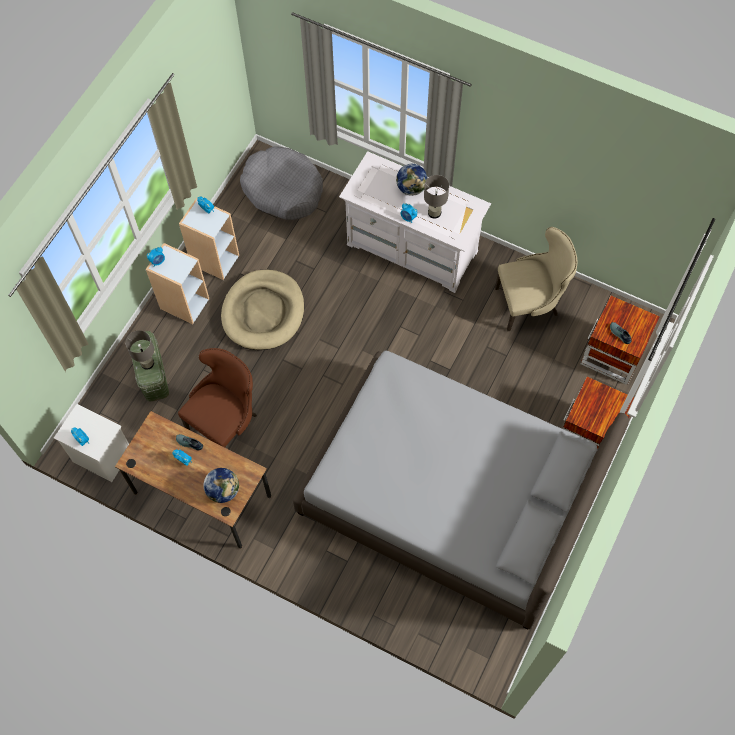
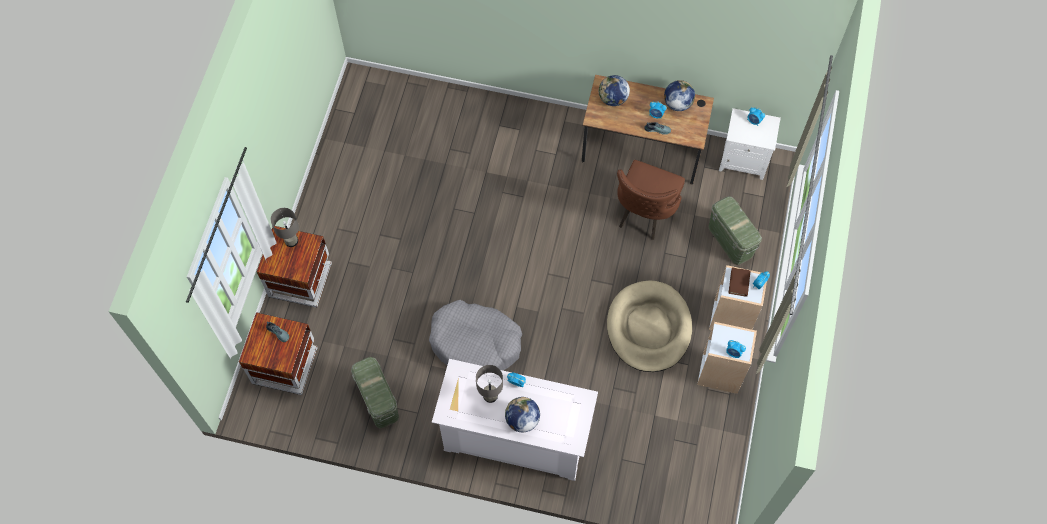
camera: 165 degrees right, 0 degrees up
(147, 363) = (732, 216): grey table lamp -> grey table lamp (291, 241)
(156, 468) = (677, 103): none -> globe
(175, 267) = (739, 283): none -> brown book
(283, 189) = (678, 476): grey dog bed -> grey dog bed (475, 343)
(449, 495) = (423, 196): grey bed -> none
(529, 304) = (378, 400): beige chair -> green storage box

